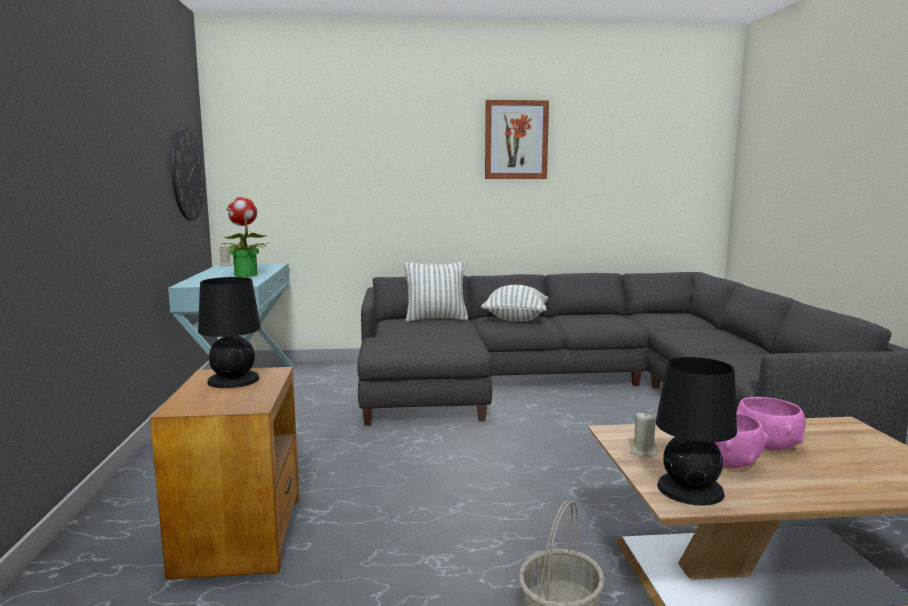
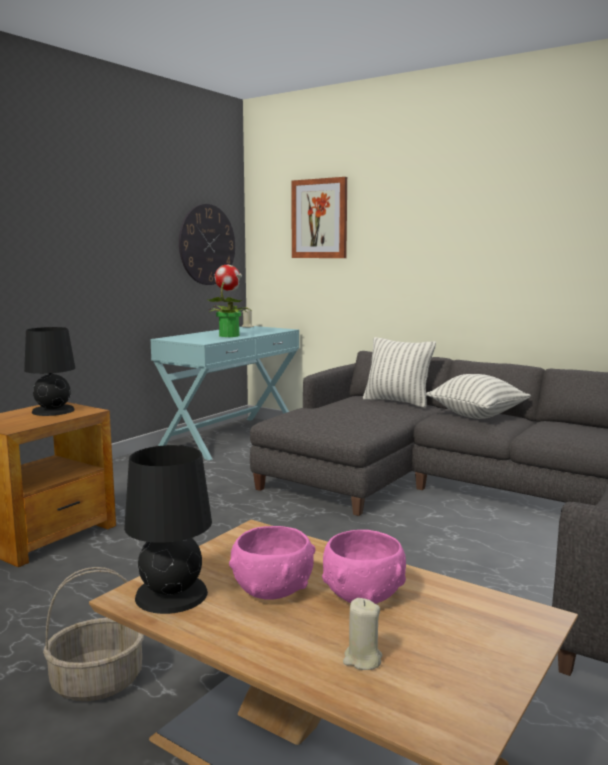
camera: 40 degrees right, 0 degrees up
(516, 140) = (532, 199): picture -> picture (319, 219)
(643, 452) = (226, 554): beige candle -> beige candle (362, 659)

